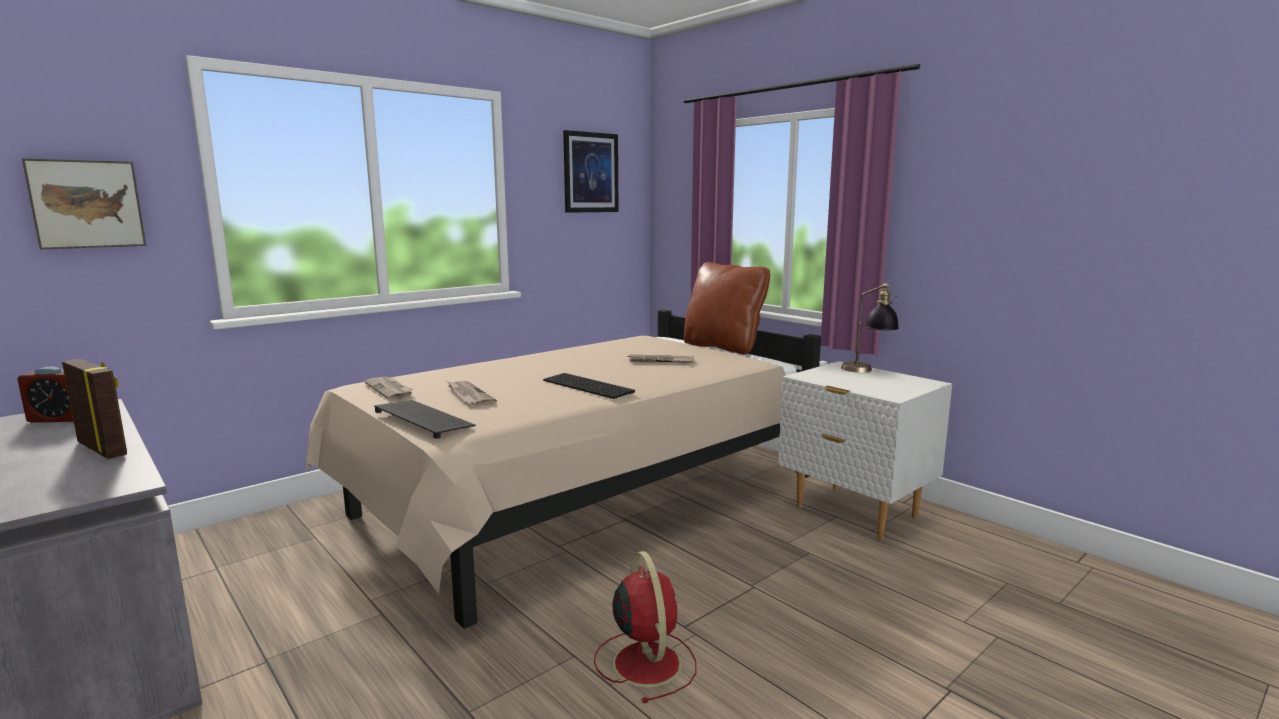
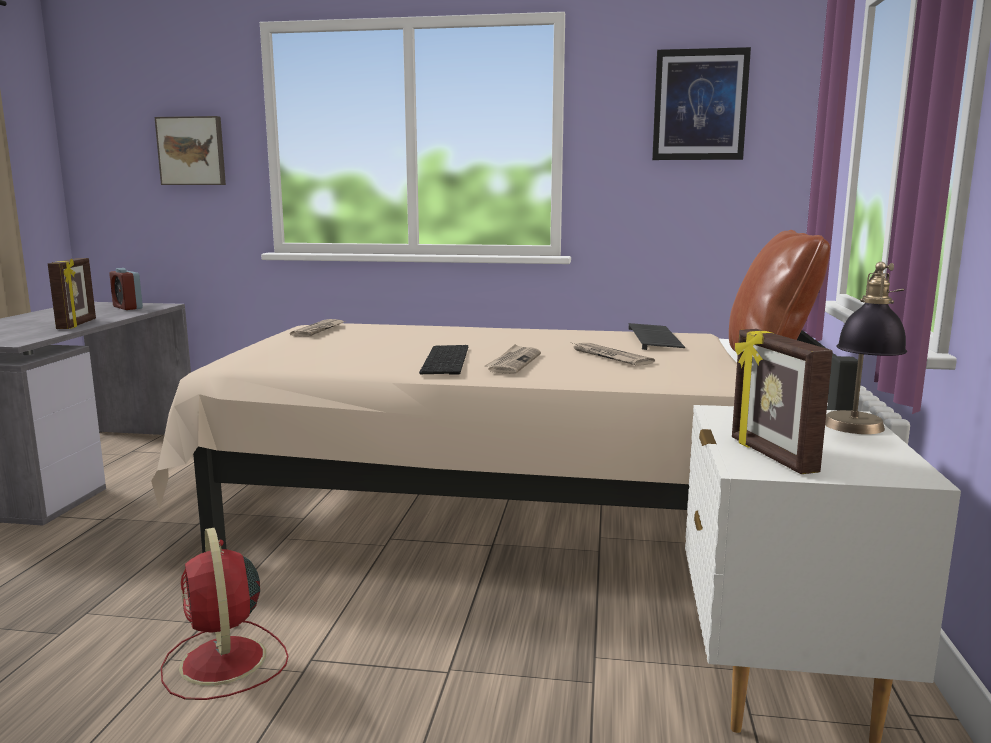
camera: 50 degrees right, 0 degrees up
(425, 420) = (253, 352): keyboard -> keyboard (656, 339)
(469, 395) = (341, 345): newspaper -> newspaper (513, 362)
(646, 661) = (224, 663): red fan -> red fan turned 120 degrees clockwise
(880, 389) = (770, 455): none -> picture frame

